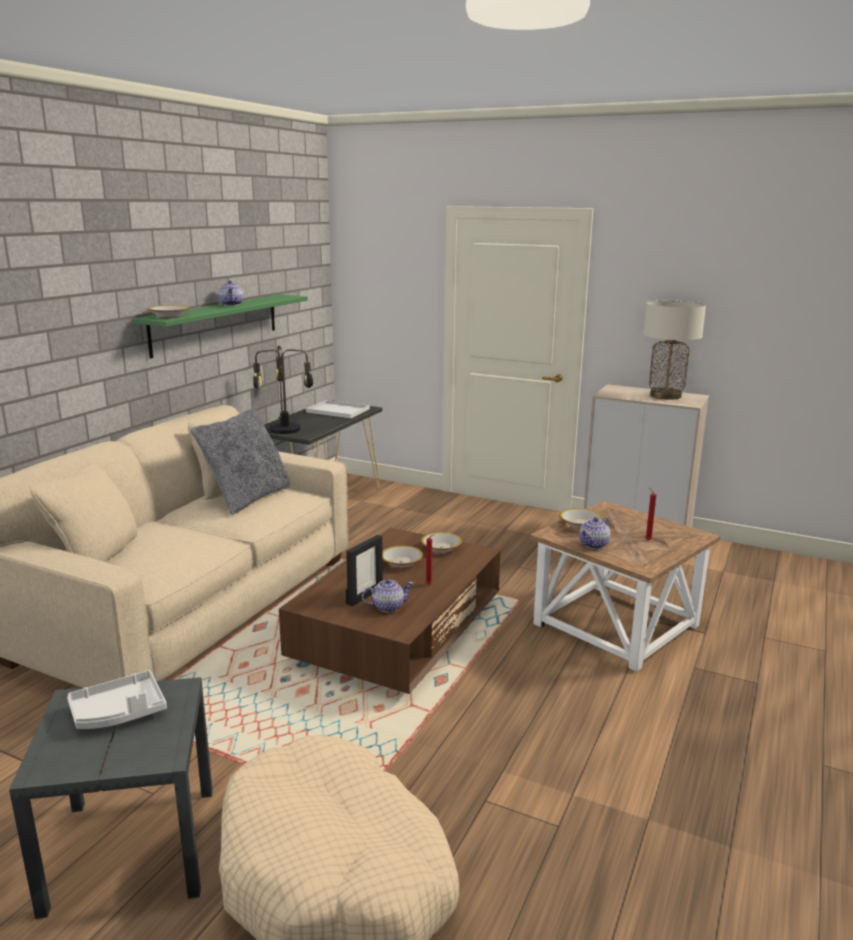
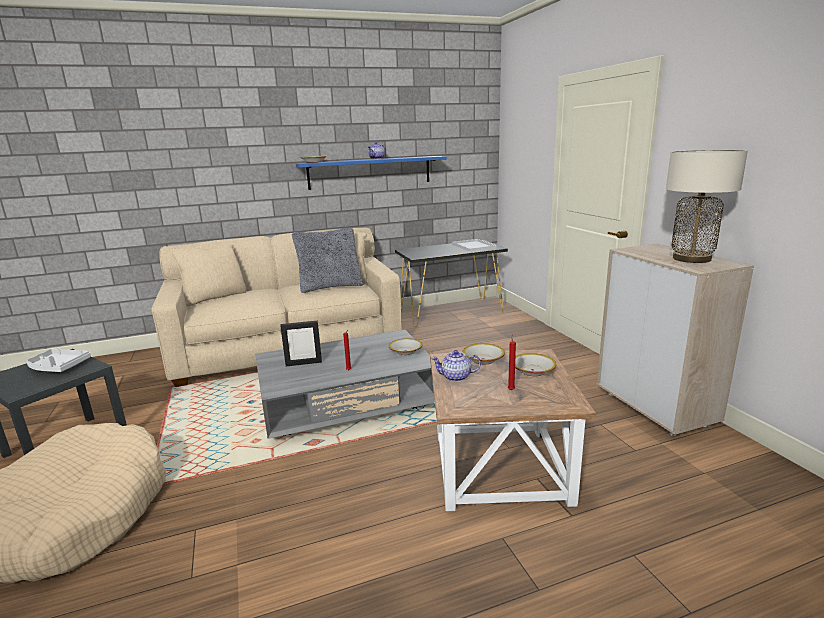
camera: 45 degrees right, 0 degrees up
(216, 324) = (370, 172): green shelf -> blue shelf
(285, 429) = (415, 252): table lamp -> none
(387, 607) = (299, 374): teapot -> none
(398, 633) = (347, 403): brown coffee table -> grey coffee table
(401, 562) = (363, 351): bowl -> bowl (532, 370)

